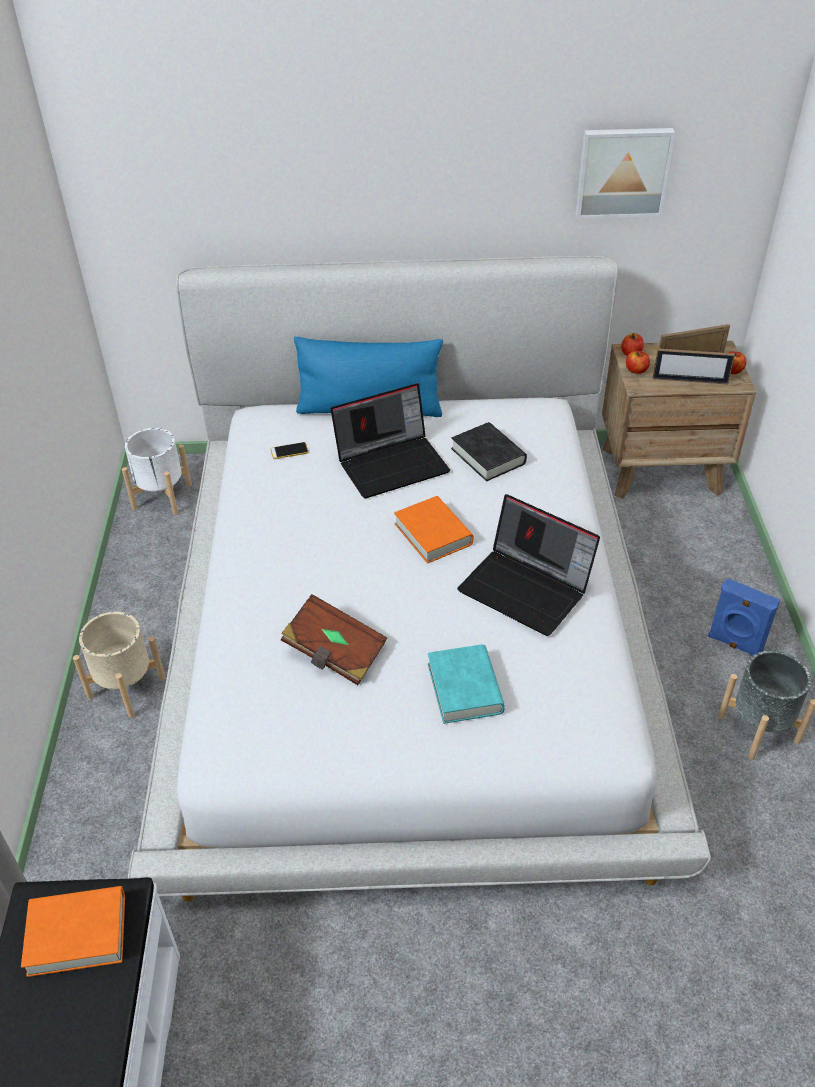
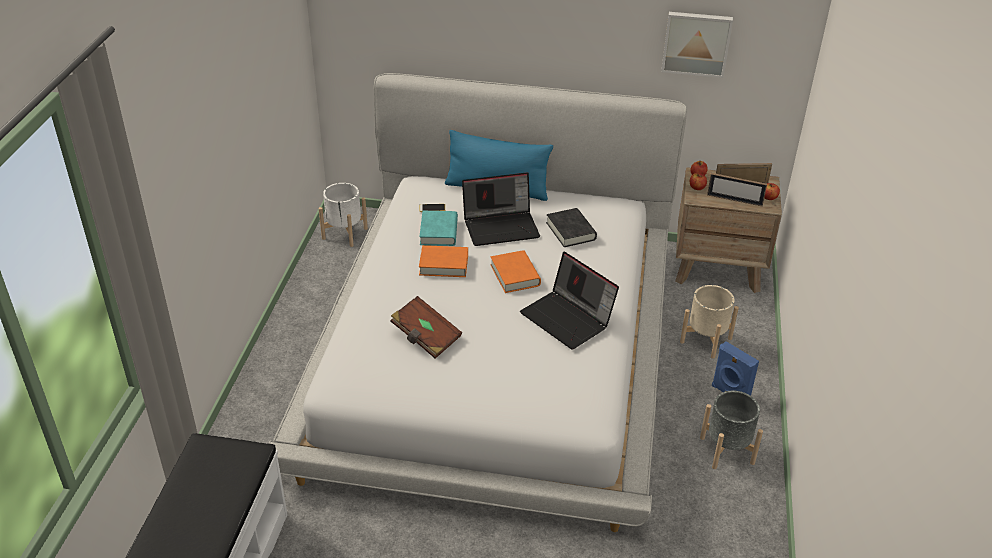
camera: 10 degrees right, 5 degrees down
(77, 934) = (223, 465): orange book -> orange book (444, 265)
(127, 687) = (291, 352): beige planter -> beige planter (706, 340)
(465, 688) = (505, 372): turquoise book -> turquoise book (439, 232)

